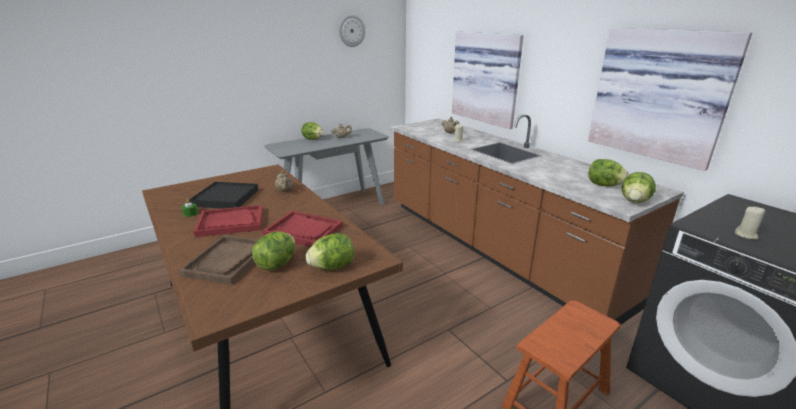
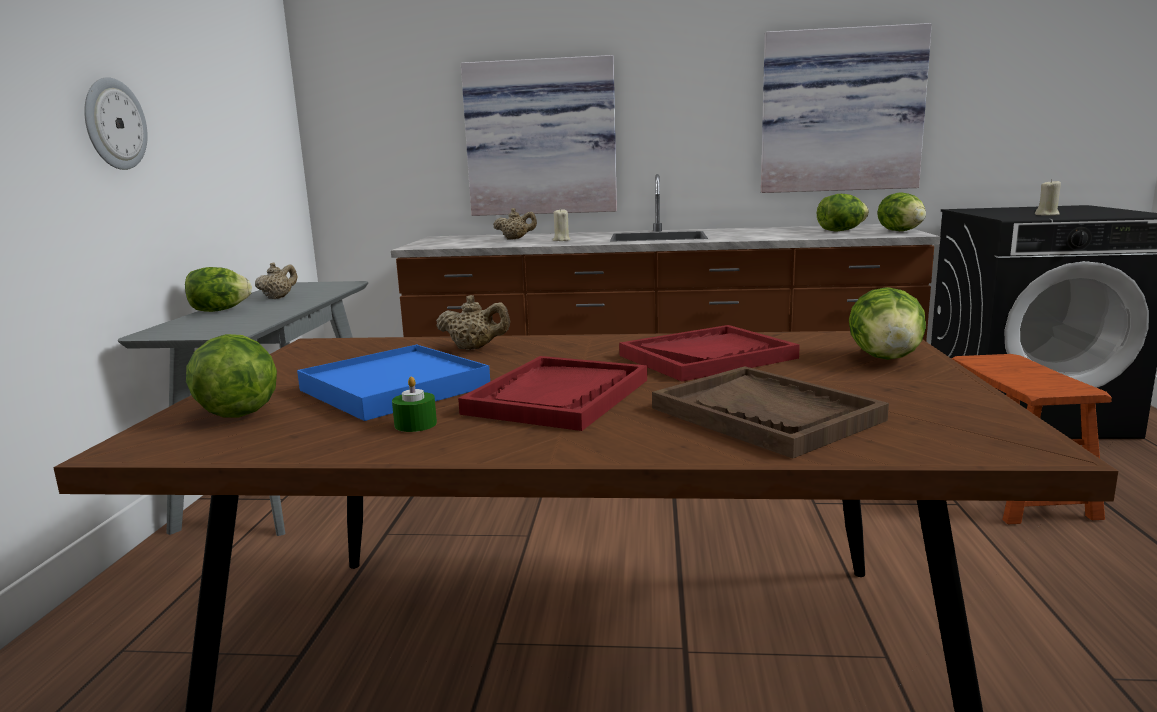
camera: 50 degrees left, 10 degrees down
(225, 198) = (394, 388): black tray -> blue tray
(277, 264) = (831, 385): lettuce -> lettuce (237, 412)
(351, 30) = (224, 58): wall clock -> wall clock (114, 124)

